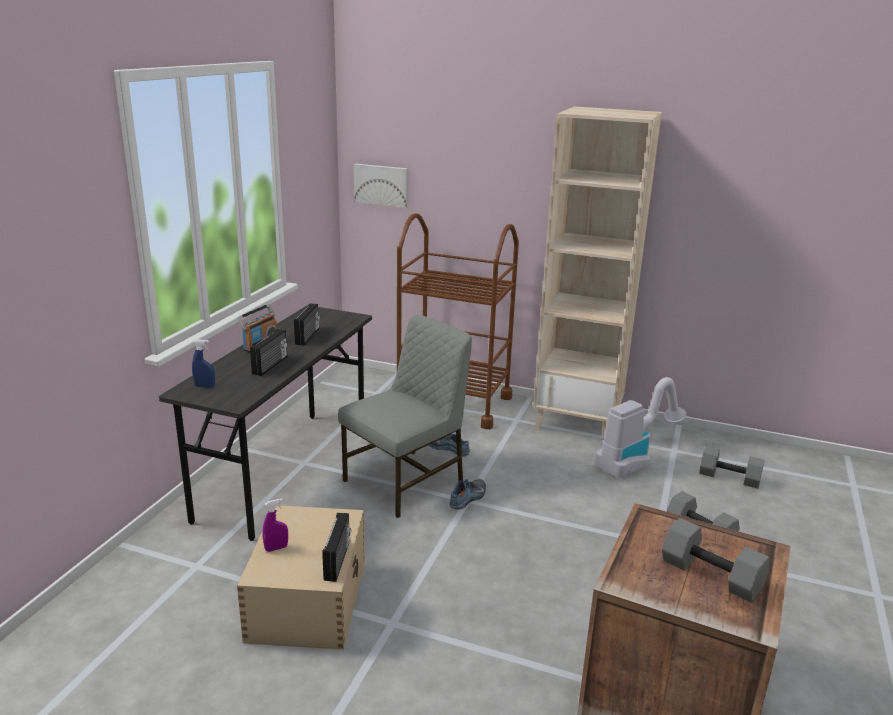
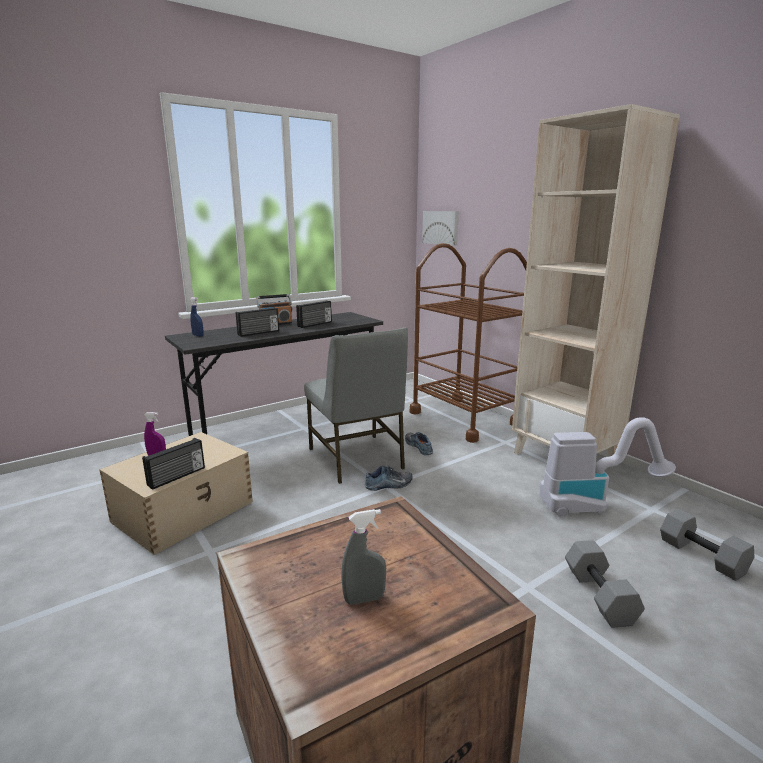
camera: 35 degrees right, 5 degrees down
(406, 481) = (357, 459): grey chair -> grey chair turned 75 degrees clockwise
(712, 575) = (364, 599): grey dumbbell -> grey spray bottle

